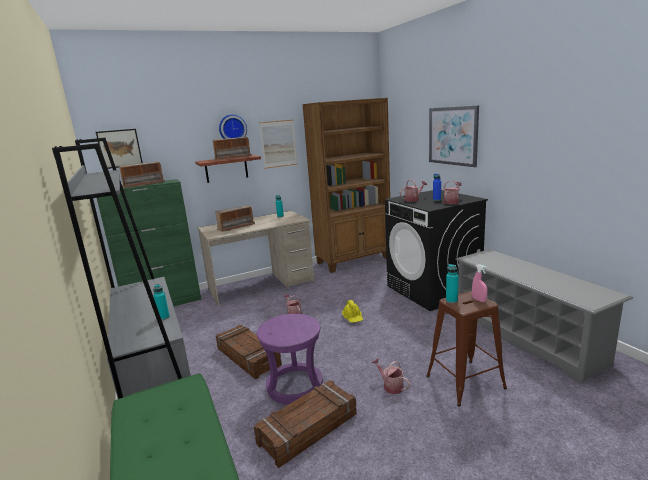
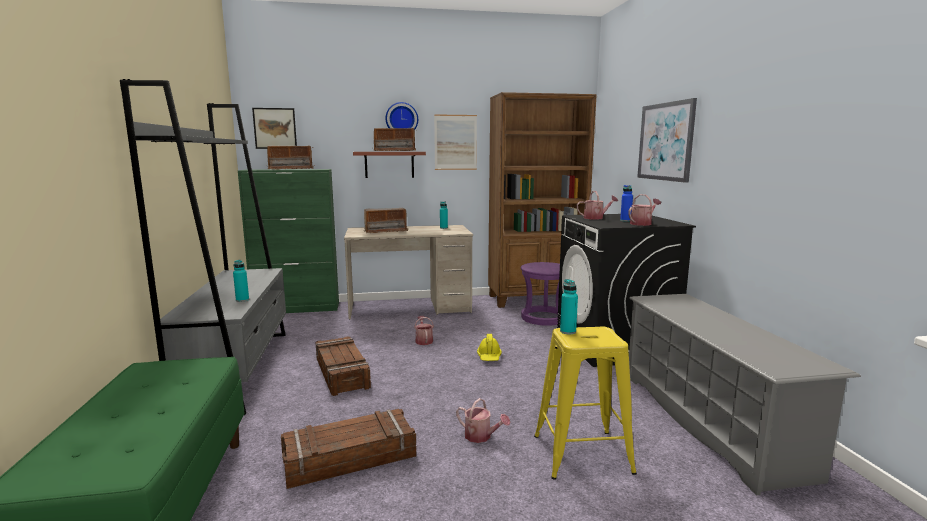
camera: 15 degrees right, 5 degrees down
(295, 385) = (369, 411): purple stool -> purple stool (543, 317)
(391, 386) = (481, 436): watering can -> watering can turned 150 degrees clockwise
(465, 382) = (582, 454): brown stool -> yellow stool
(479, 300) = (606, 336): pink spray bottle -> none

